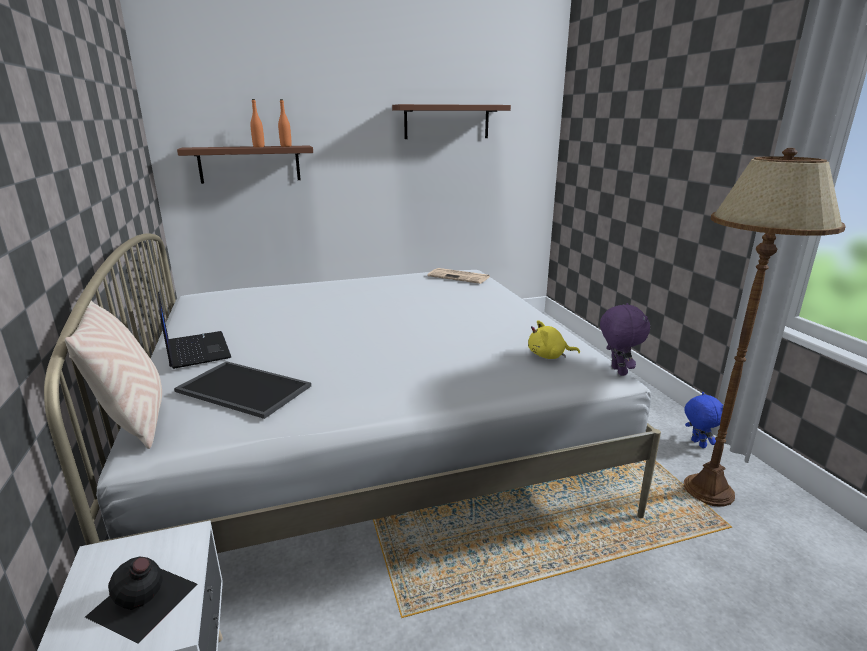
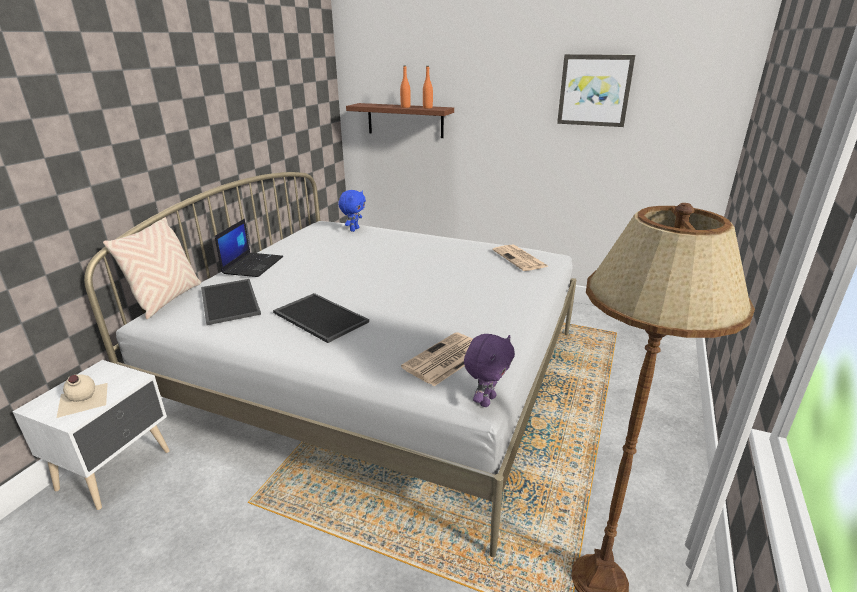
camera: 40 degrees right, 5 degrees up
(142, 601) = (82, 400): black bottle -> beige bottle
(381, 367) = (318, 317): none -> tray
(447, 122) = (594, 90): brown shelf -> picture
(549, 356) = (445, 360): yellow plush toy -> newspaper
(697, 444) = (662, 534): blue plush toy -> blue plush toy (354, 229)

